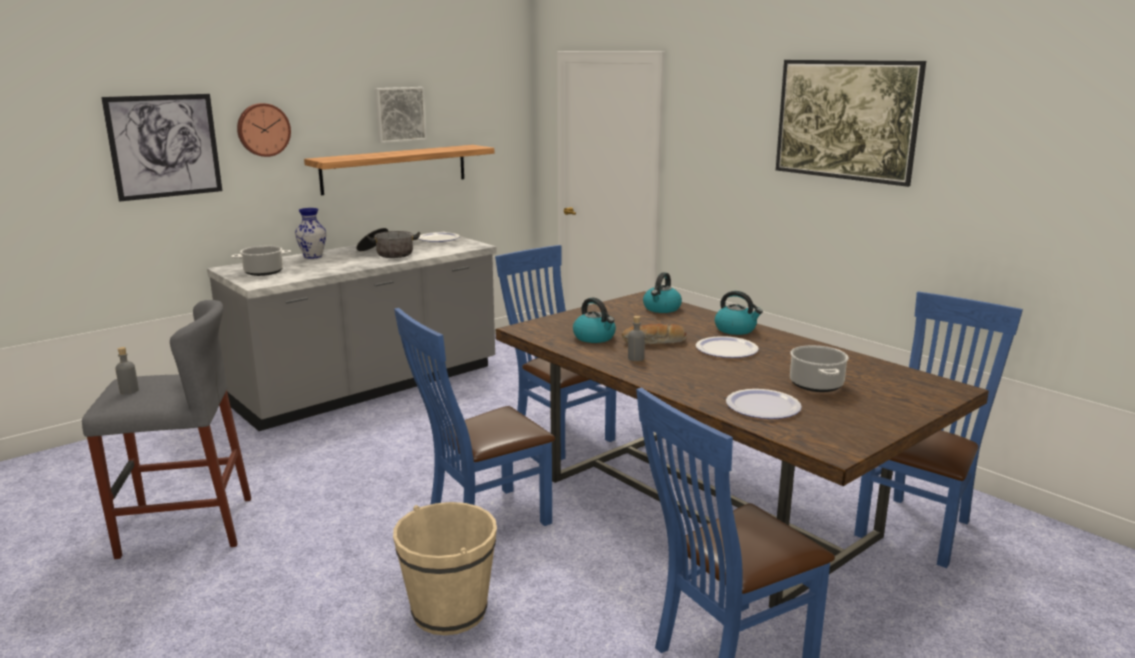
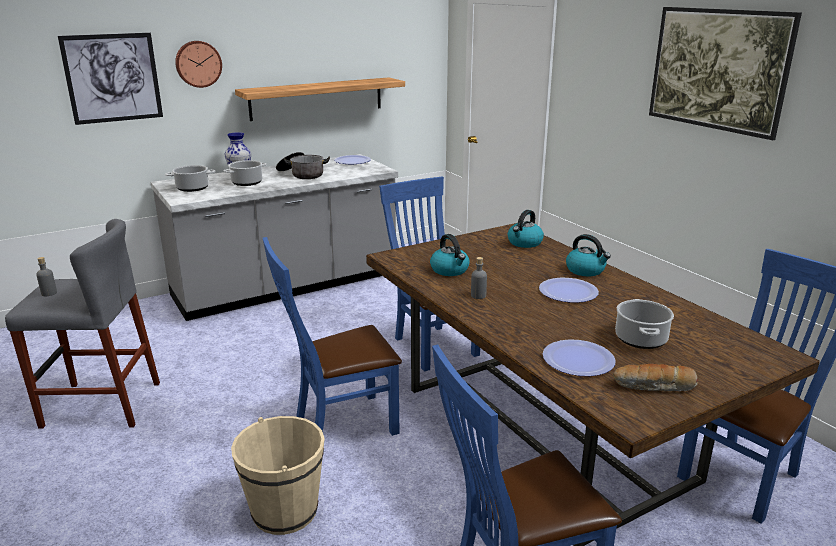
camera: 10 degrees right, 5 degrees up
(326, 264) = (247, 182): none -> cooking pot
(399, 114) = (321, 50): picture -> none
(654, 342) = (502, 279): bread -> bread (654, 387)

